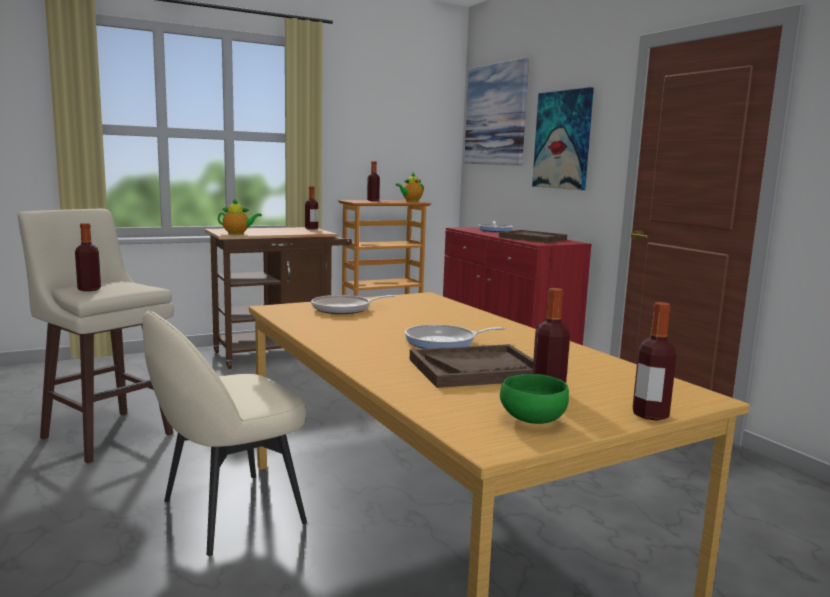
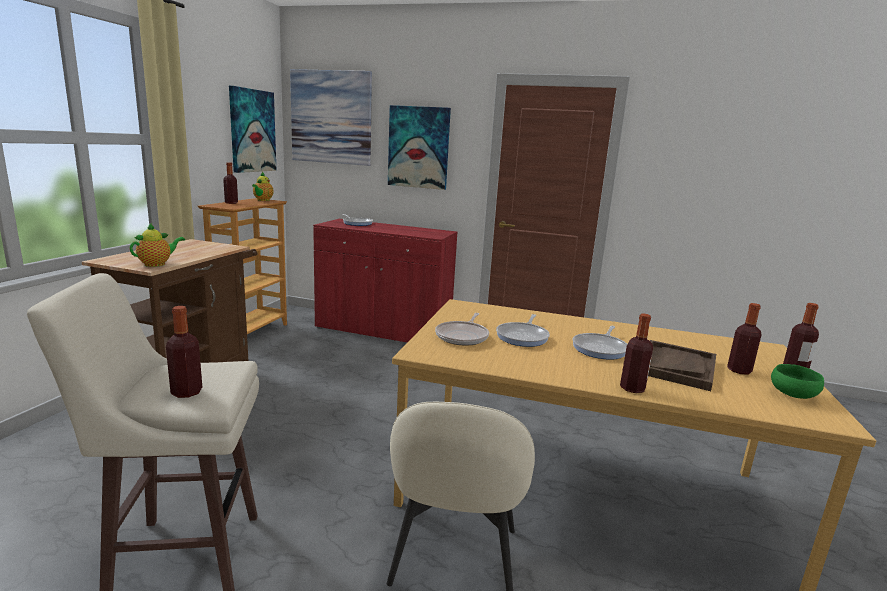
camera: 45 degrees left, 5 degrees up
(311, 228) = (200, 242): bottle -> bottle (632, 388)
(398, 320) = (523, 337): none -> frying pan
(416, 133) = (252, 131): none -> picture
(532, 238) = (412, 231): brown tray -> none

